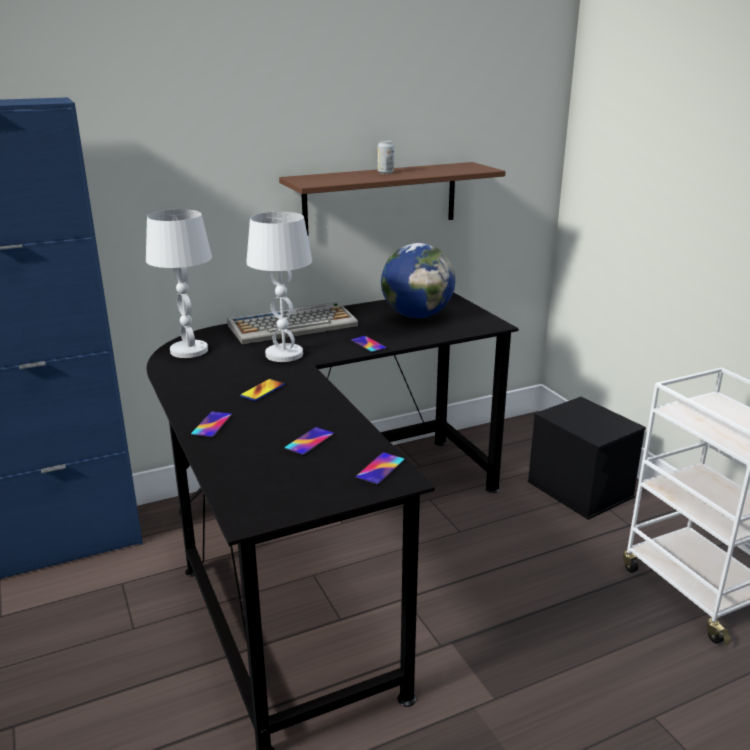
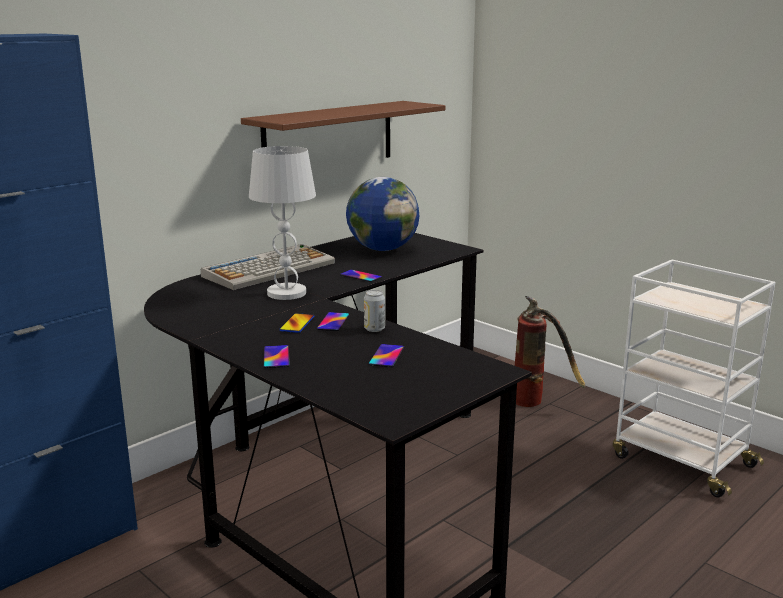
camera: 20 degrees left, 5 degrees down
(189, 350) = (183, 301): white table lamp -> none
(380, 469) = (472, 366): phone -> phone (333, 322)
(385, 172) = (340, 110): can -> can (374, 329)
(578, 489) = (539, 401): black storage box -> fire extinguisher

